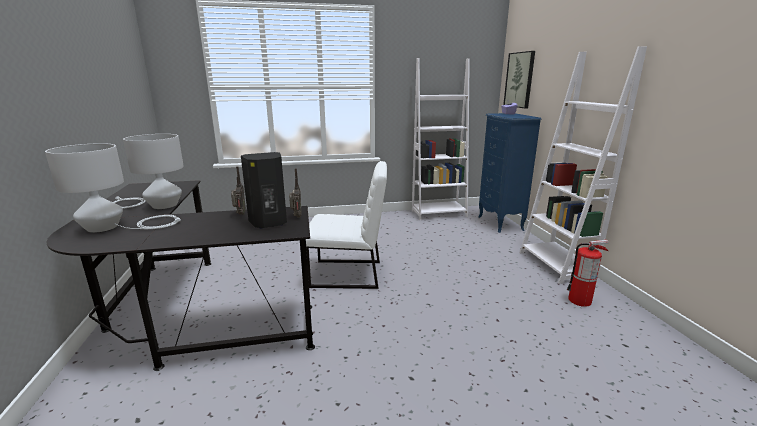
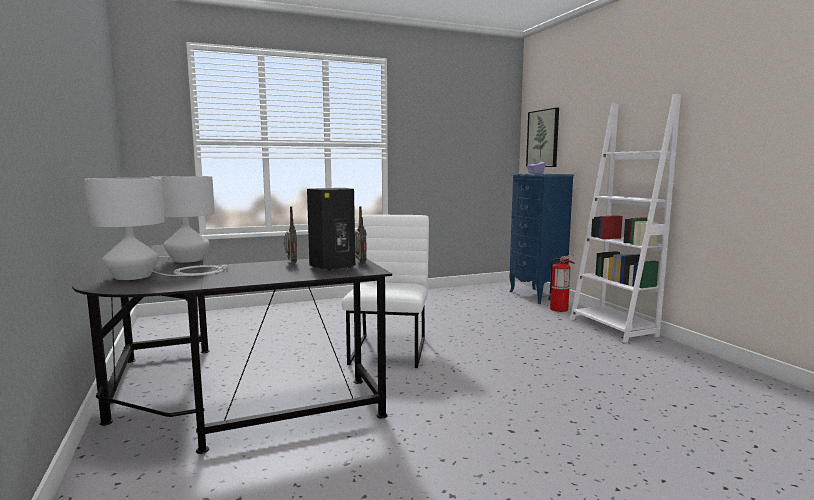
camera: 10 degrees left, 10 degrees down
(349, 274) = (389, 349): white chair -> white chair turned 75 degrees counterclockwise
(439, 213) = (463, 290): white bookcase -> none
(580, 300) = (652, 354): fire extinguisher -> fire extinguisher (559, 309)

